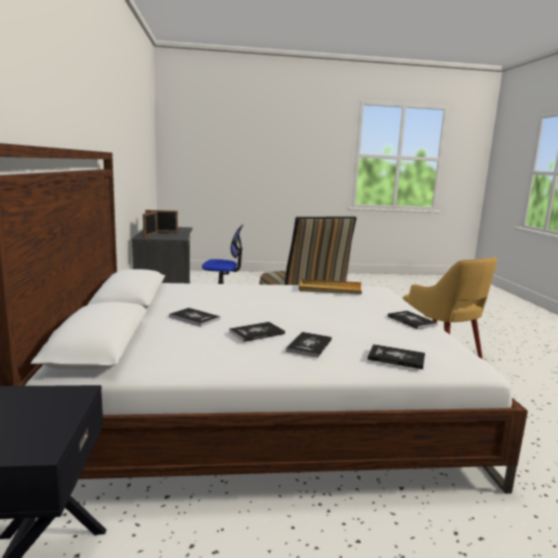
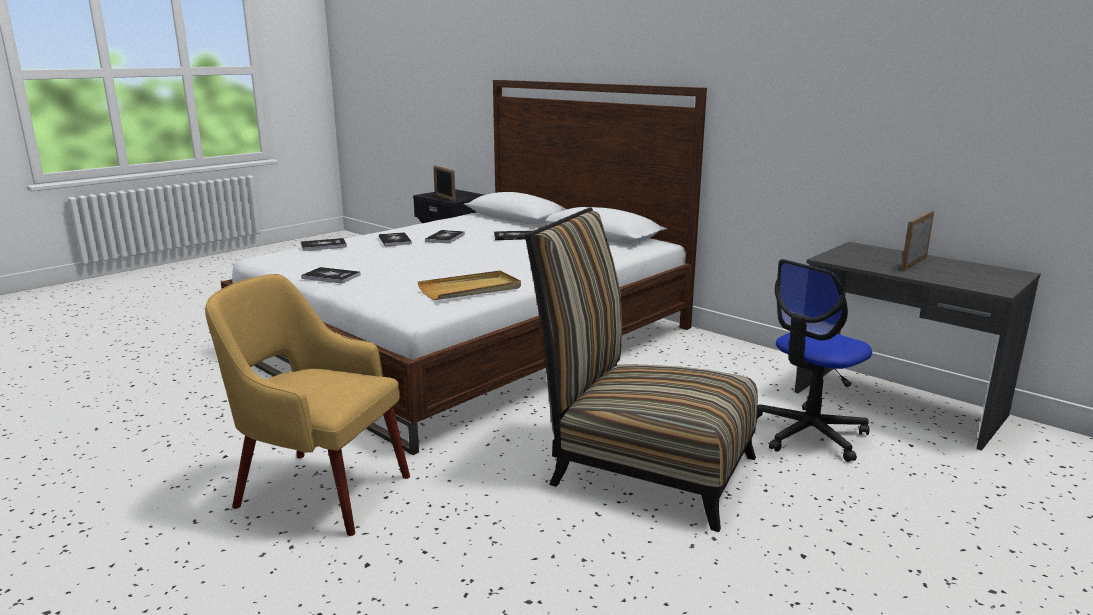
camera: 140 degrees right, 5 degrees up
(150, 235) = (872, 252): picture frame -> picture frame (444, 198)

